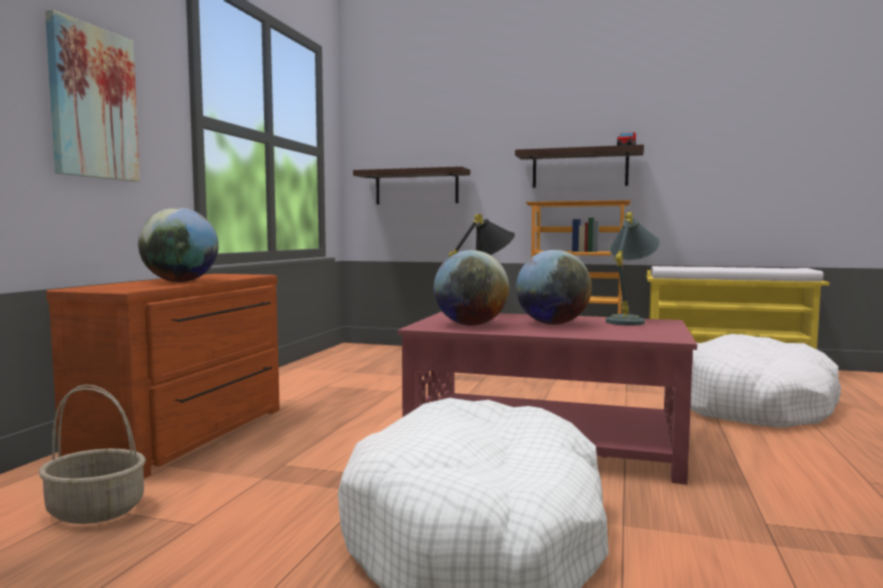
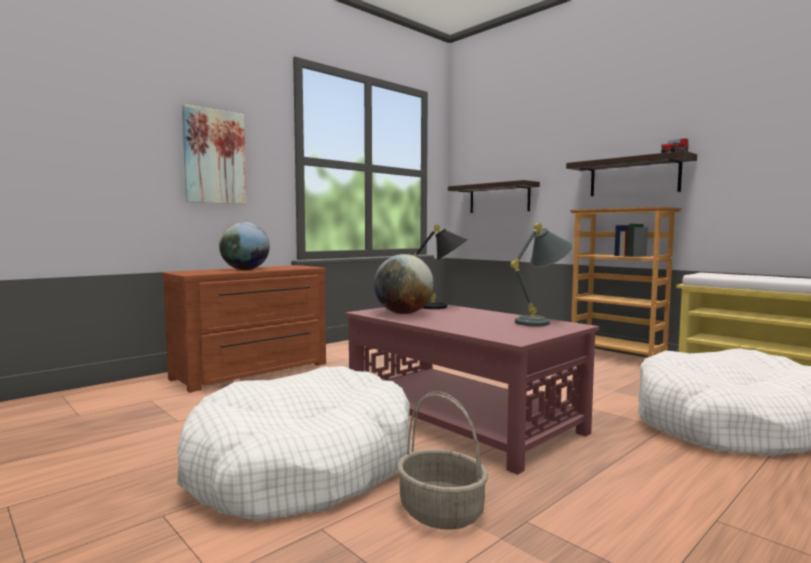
camera: 30 degrees right, 0 degrees up
(97, 510) = (151, 403): basket -> basket (442, 512)
(552, 324) = (467, 318): globe -> none

